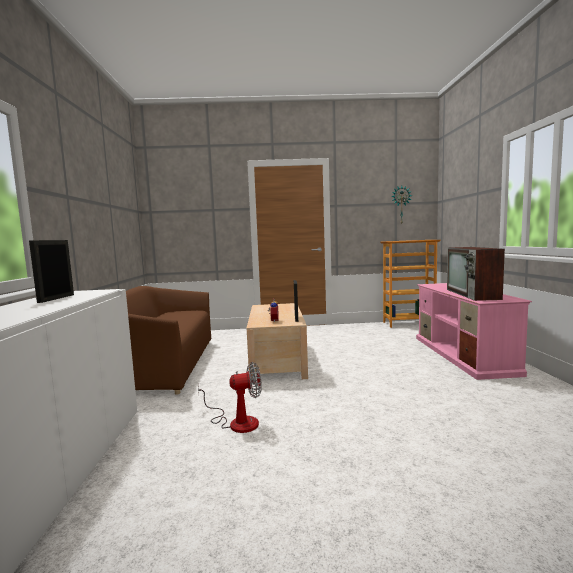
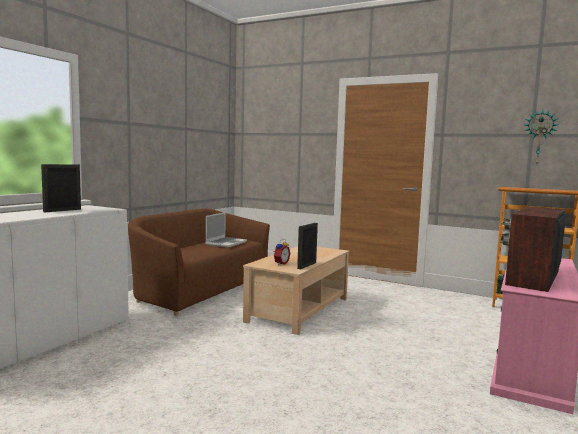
camera: 30 degrees right, 0 degrees up
(179, 315) = (226, 243): none -> laptop
(236, 422) = (182, 350): fan -> none

